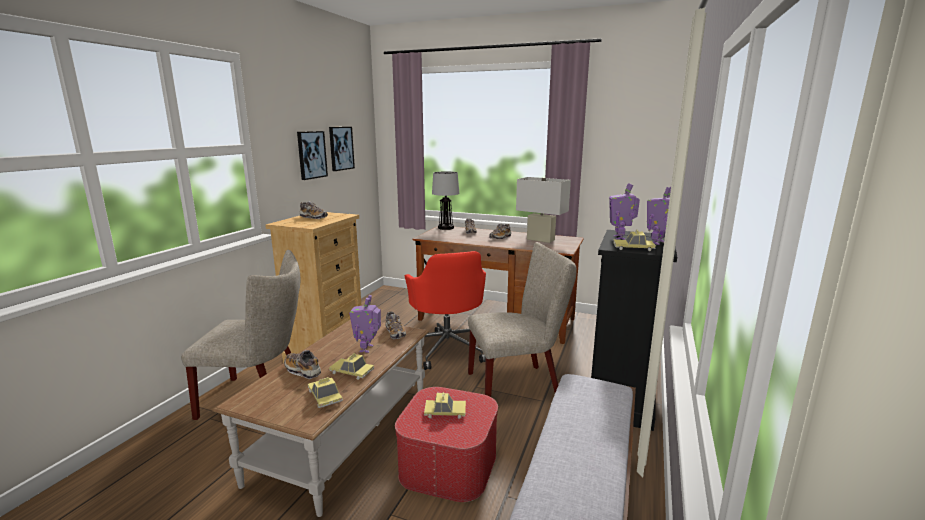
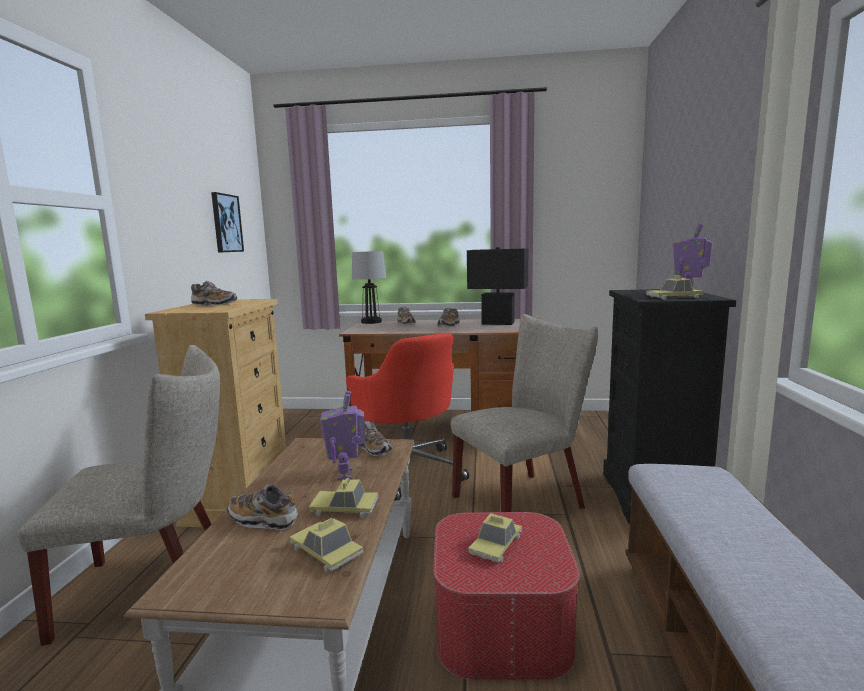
camera: 15 degrees left, 5 degrees down
(311, 155) = (192, 226): picture -> none
(445, 412) = (496, 545): toy car -> toy car turned 135 degrees clockwise
(540, 240) = (498, 323): white table lamp -> black table lamp
(620, 237) = (639, 293): toy robot -> none

